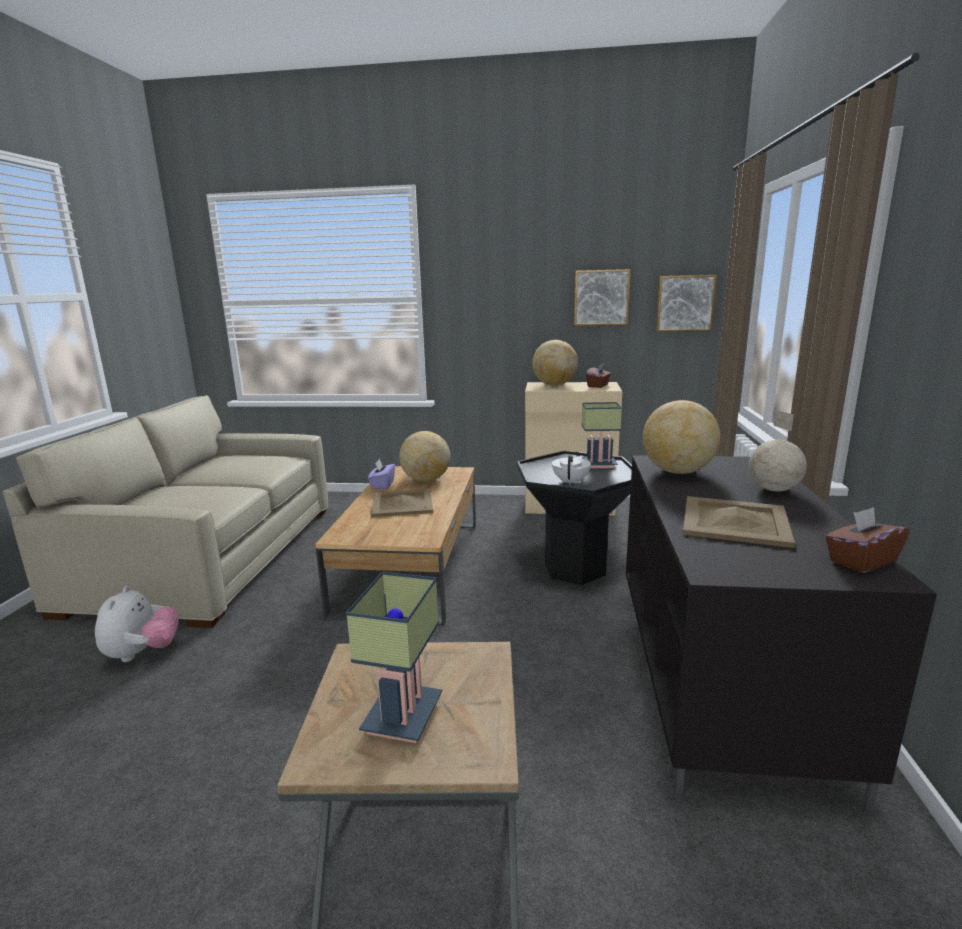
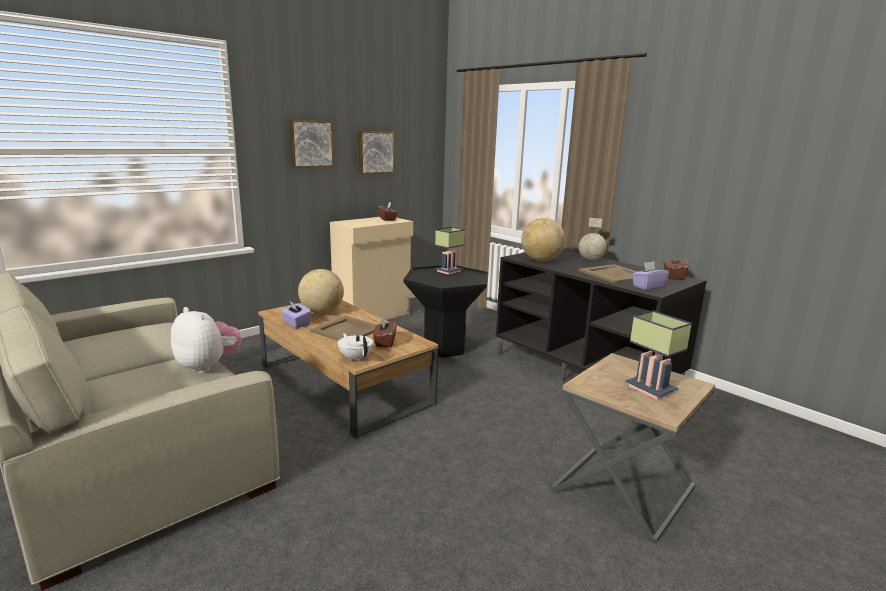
camera: 50 degrees left, 0 degrees up
(142, 653) = (254, 534): plush toy -> plush toy (208, 366)
(400, 527) = (385, 342): none -> brown tissue box
(554, 385) = (358, 221): globe -> none
(571, 482) = (460, 283): white teapot -> white teapot (355, 358)
(685, 303) = (423, 157): picture -> picture (311, 144)
(729, 559) = (648, 287): none -> purple tissue box

